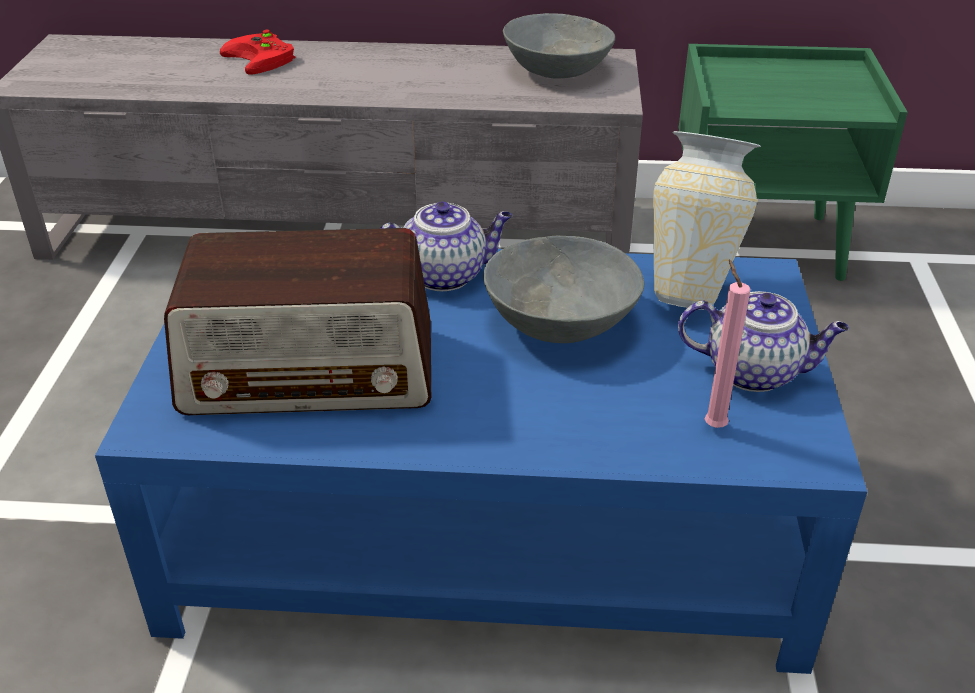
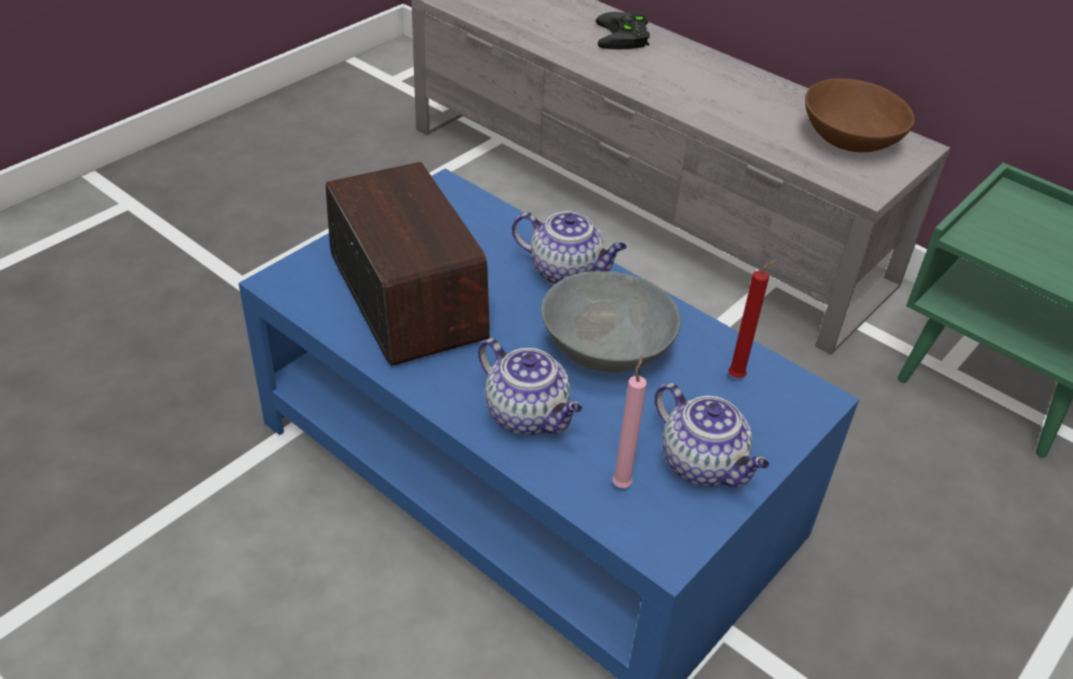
camera: 35 degrees right, 5 degrees up
(263, 59) = (624, 37): red game controller -> black game controller
(311, 371) = (406, 295): radio -> radio turned 150 degrees counterclockwise
(555, 71) = (848, 140): grey bowl -> brown bowl
(564, 415) = (528, 415): none -> teapot
(692, 288) = (739, 376): vase -> red candle

